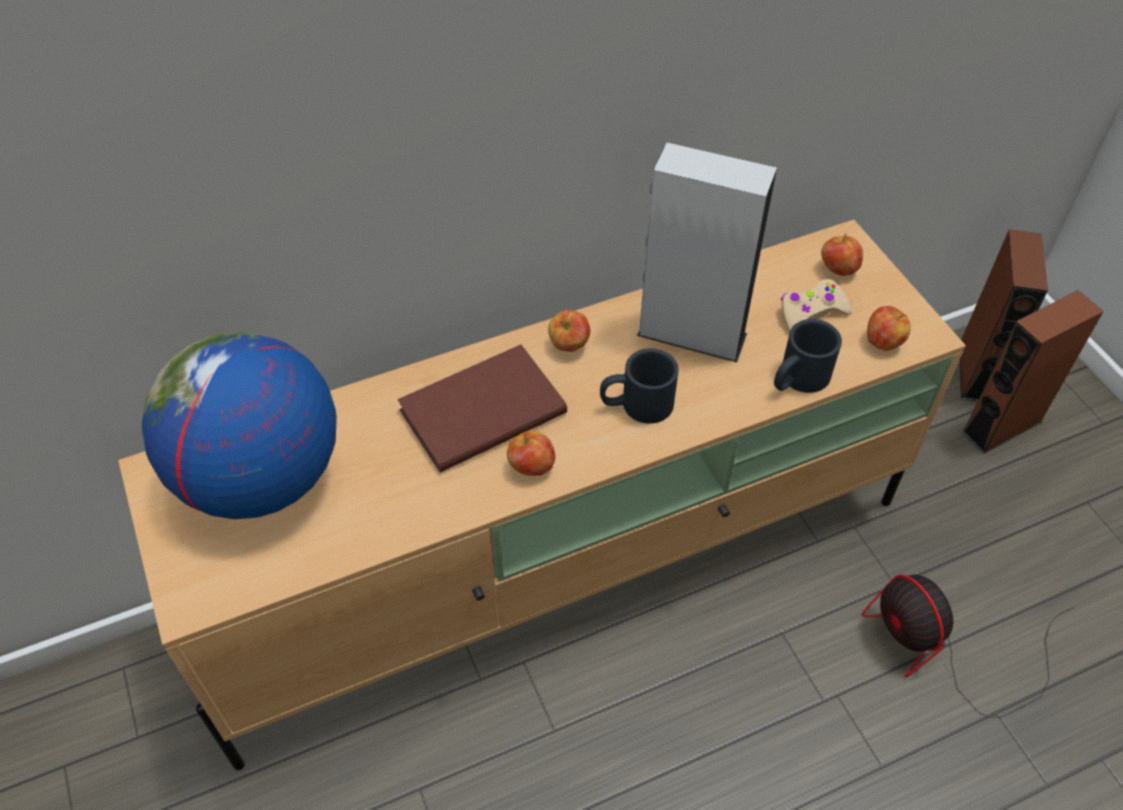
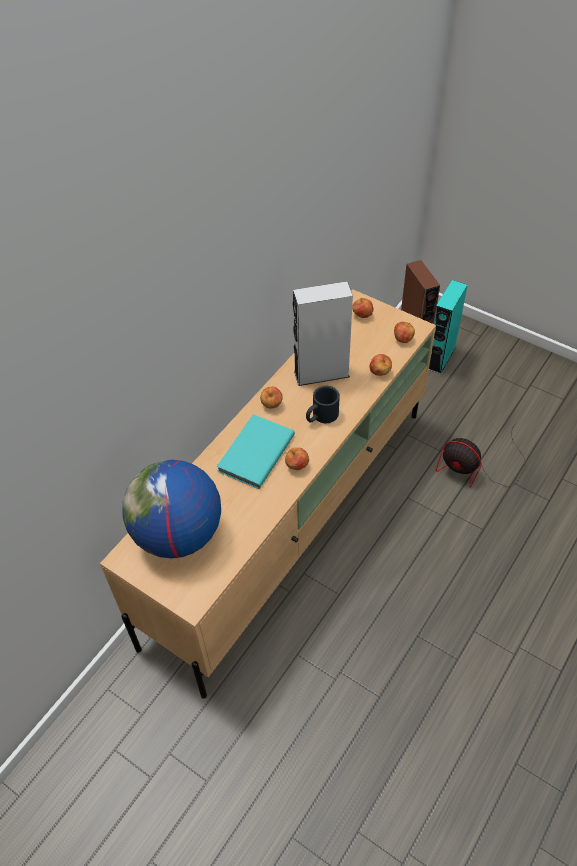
camera: 30 degrees left, 0 degrees up
(479, 410) = (254, 453): brown book -> turquoise book
(797, 379) = (380, 372): black mug -> apple
(811, 313) = (365, 340): beige game controller -> none
(1001, 426) = (440, 358): brown speaker -> turquoise speaker

